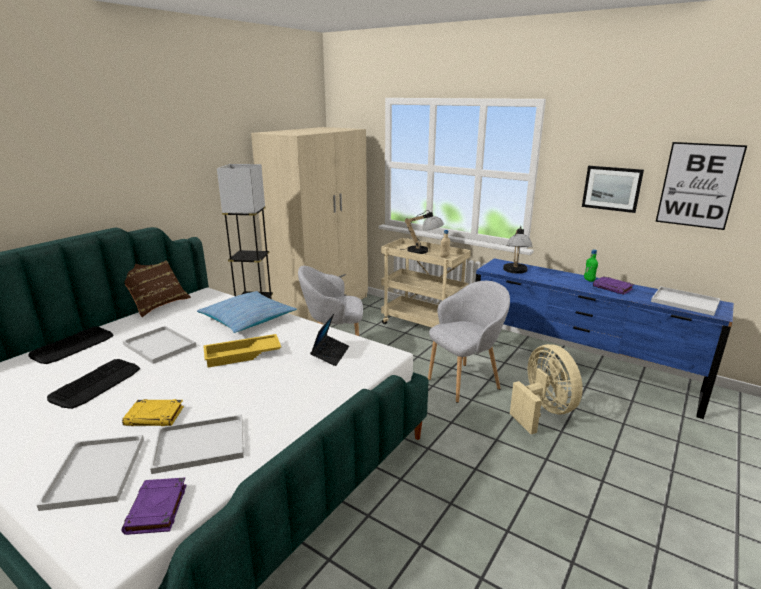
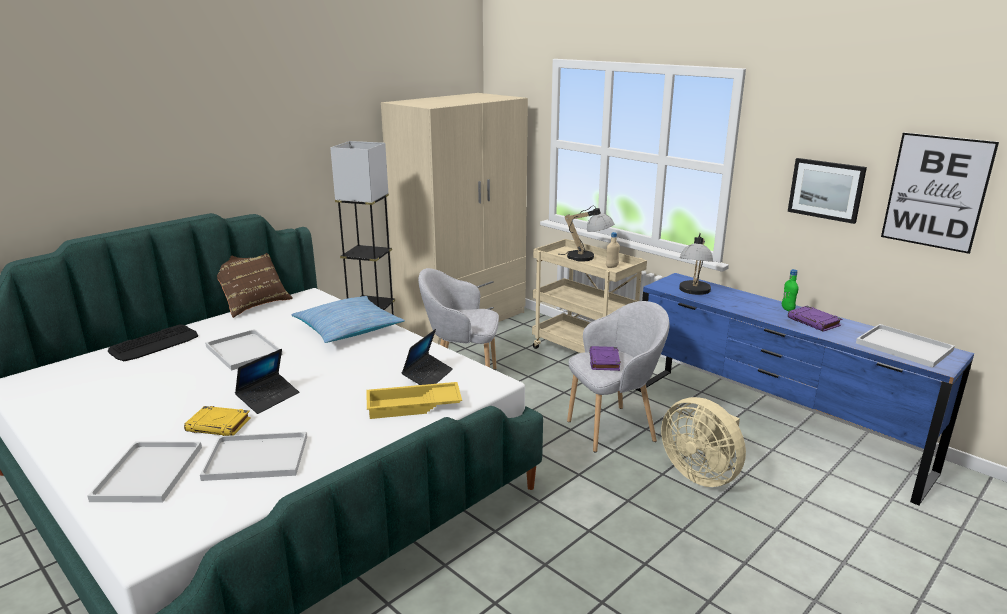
camera: 10 degrees right, 0 degrees up
(96, 384) = (169, 386): keyboard -> none
(157, 509) = (197, 514): purple book -> purple book (604, 361)
(195, 386) = (268, 398): none -> laptop
(242, 355) = (329, 369): yellow tray -> yellow tray (413, 406)
(542, 411) = (701, 474): beige fan -> beige fan turned 150 degrees clockwise

